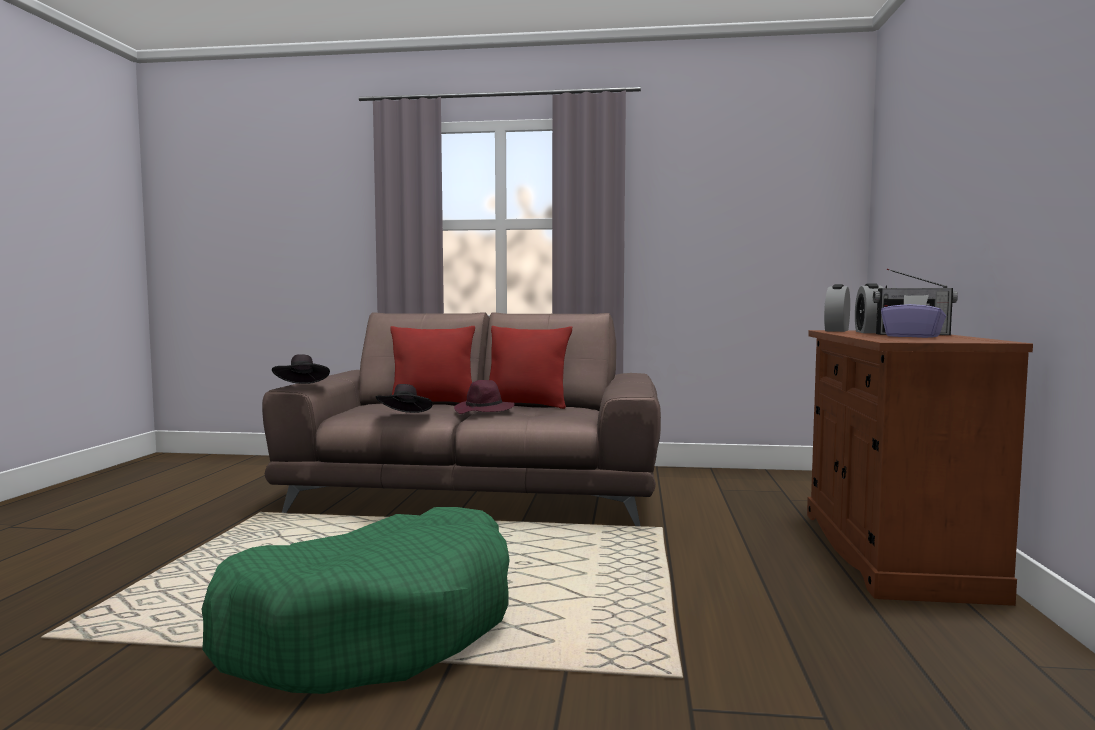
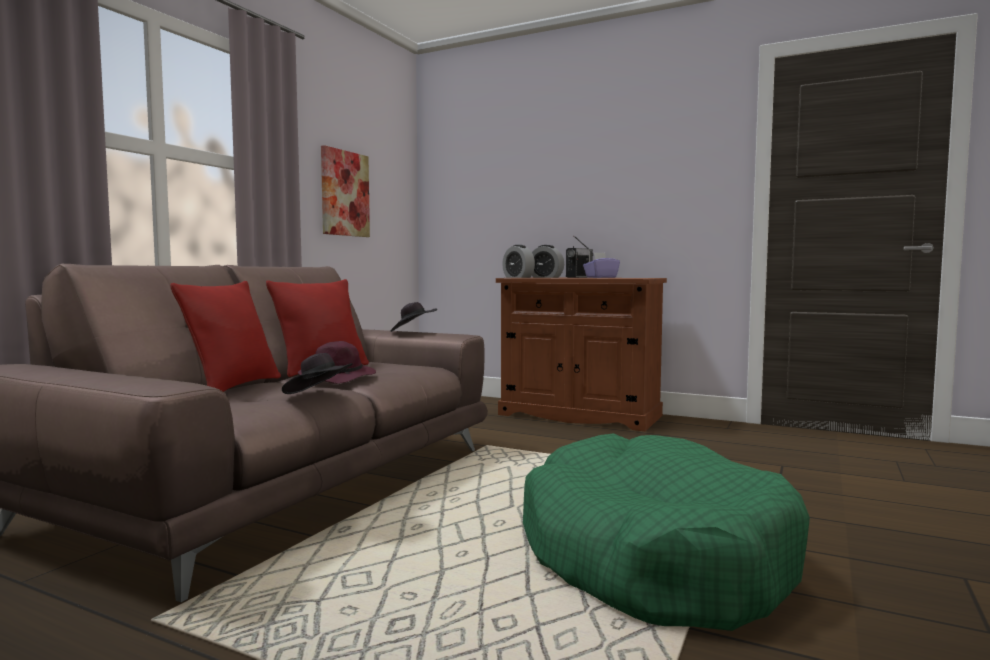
camera: 70 degrees left, 0 degrees up
(302, 386) = (183, 381): black hat -> black hat (413, 331)
(717, 232) = (344, 193): none -> picture

